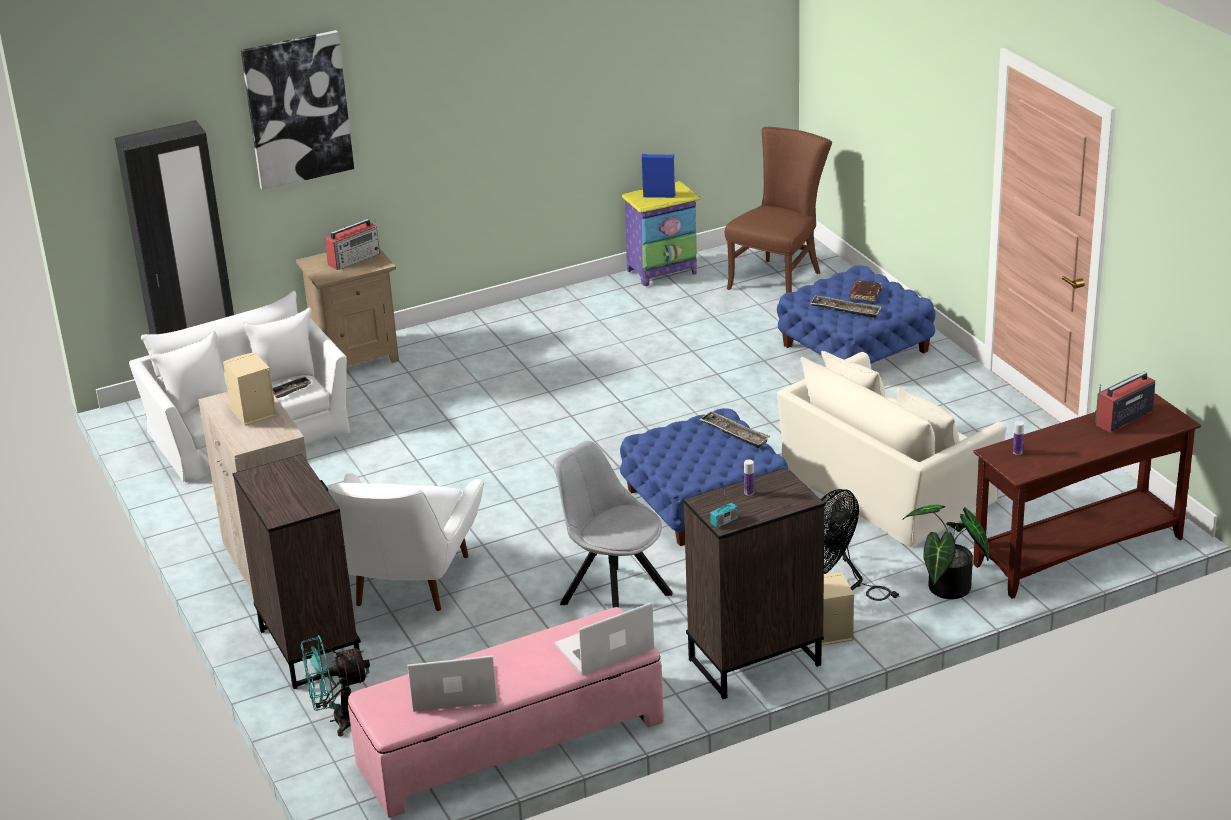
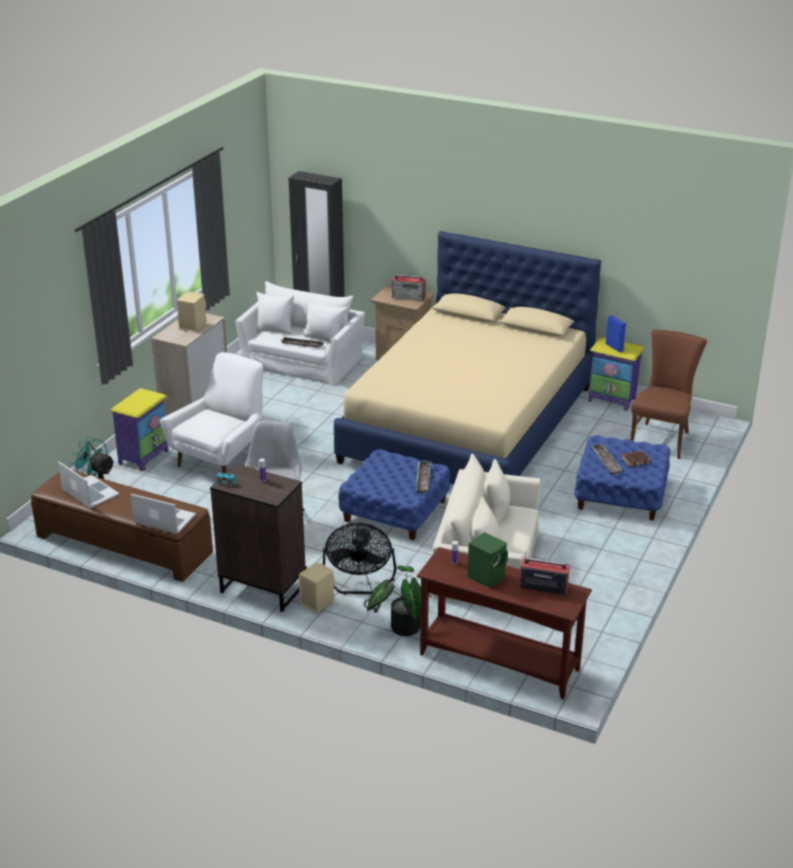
camera: 50 degrees right, 0 degrees up
(297, 109) = (401, 195): picture -> none
(309, 648) = (145, 457): brown dresser -> nightstand
(407, 586) = (222, 459): white armchair -> white armchair turned 150 degrees clockwise
(510, 743) = (123, 544): pink bench -> brown bench
(583, 378) = (469, 424): none -> beige bed
(779, 278) = (661, 438): brown chair -> brown chair turned 60 degrees counterclockwise
(1067, 442) = (487, 576): none -> green speaker

